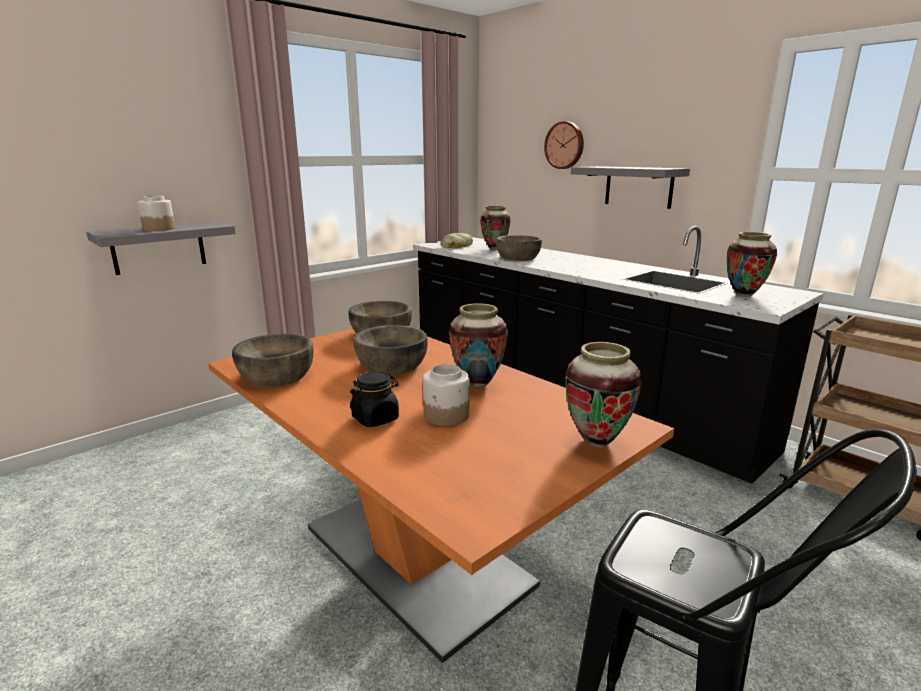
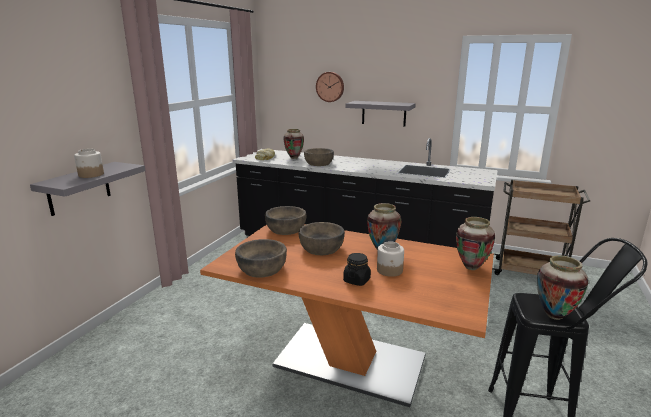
camera: 25 degrees left, 0 degrees up
(743, 295) = (466, 176): vase -> vase (554, 315)

